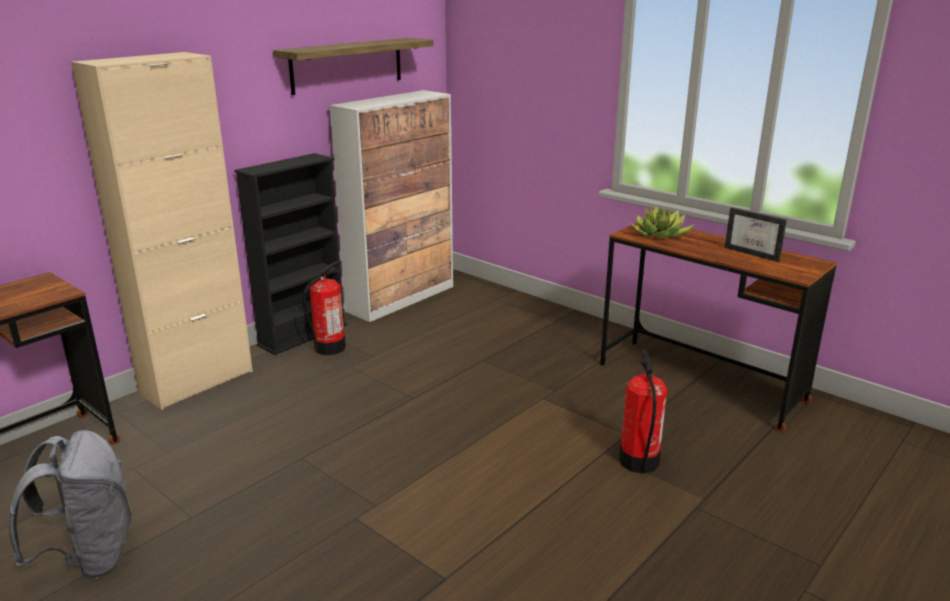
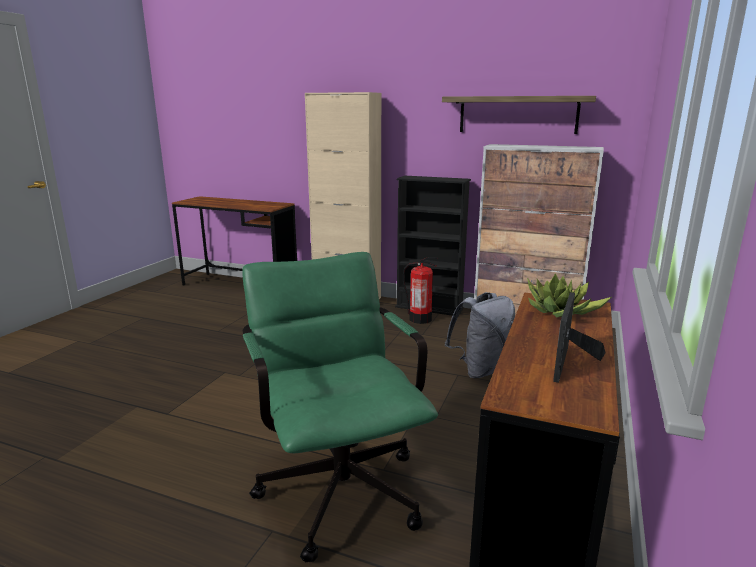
camera: 70 degrees right, 5 degrees down
(89, 557) = (184, 320): grey backpack -> grey backpack (481, 370)
(638, 462) = (338, 483): fire extinguisher -> green office chair

